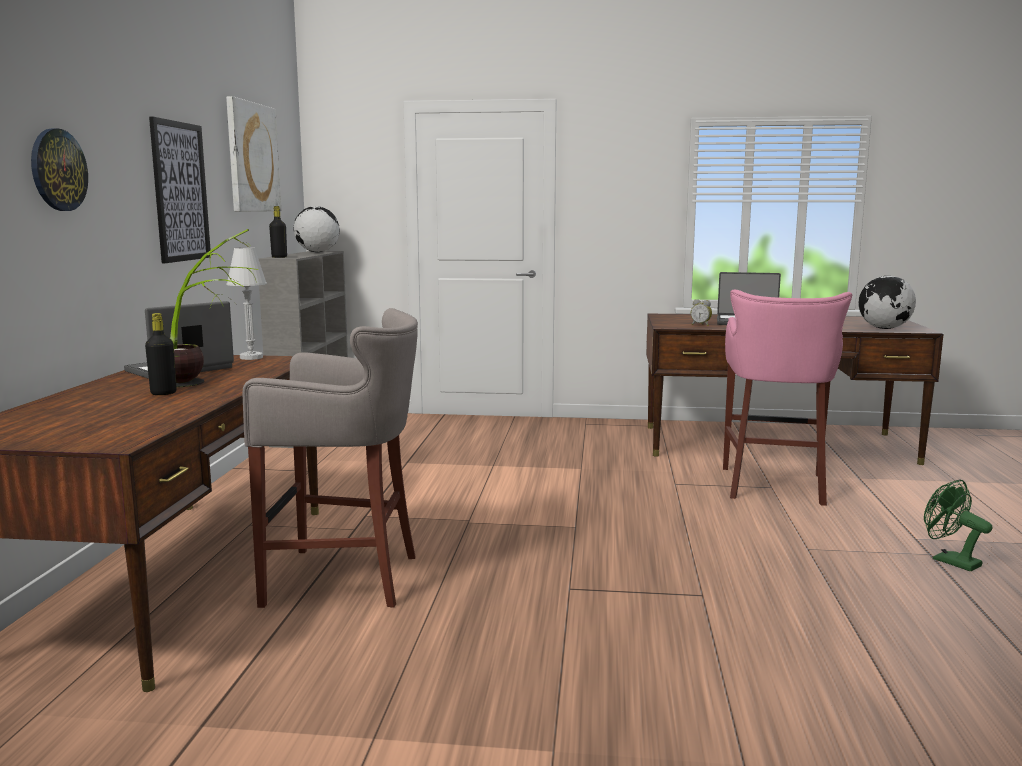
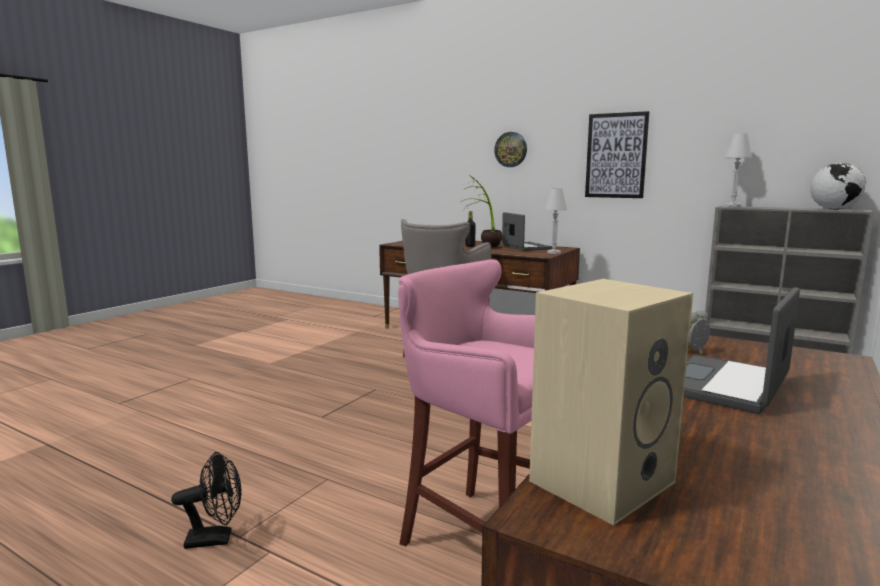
camera: 115 degrees right, 0 degrees up
(252, 157) = (742, 124): picture -> none
(279, 257) = (732, 206): black bottle -> white table lamp
(884, 328) = (601, 479): globe -> beige speaker
(949, 561) = (216, 538): green fan -> black fan

